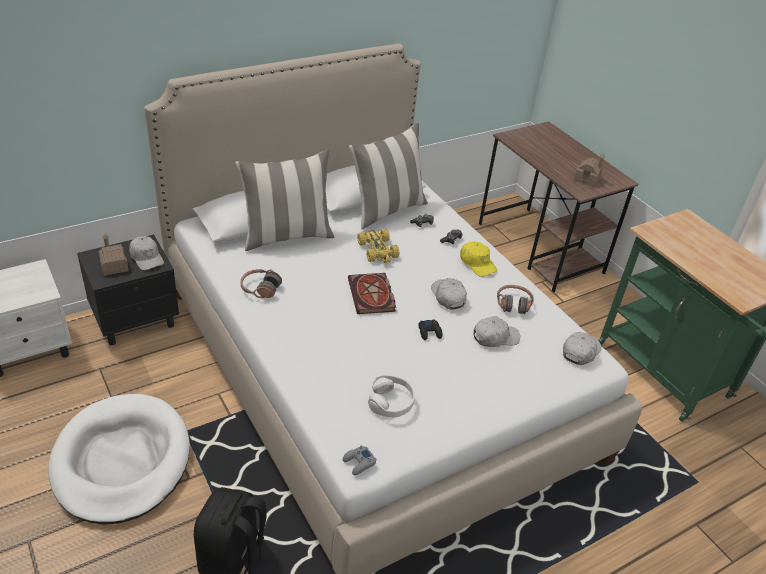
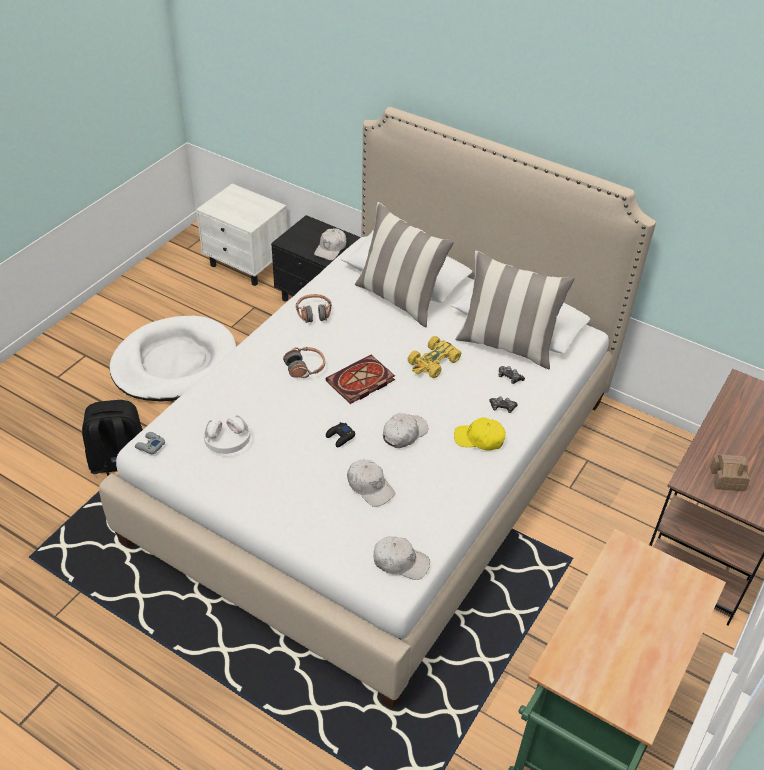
camera: 65 degrees right, 5 degrees up
(114, 266) = (306, 239): toy house -> none
(477, 263) = (479, 439): yellow cap -> yellow cap turned 75 degrees clockwise
(513, 304) = (435, 487): headphones -> headphones (305, 367)

